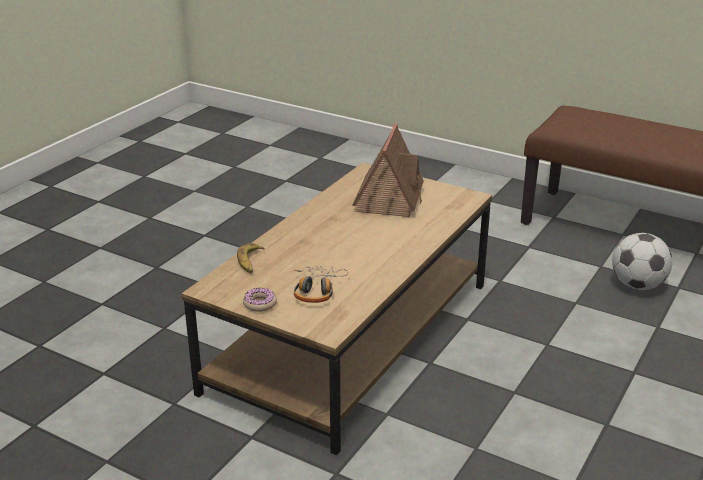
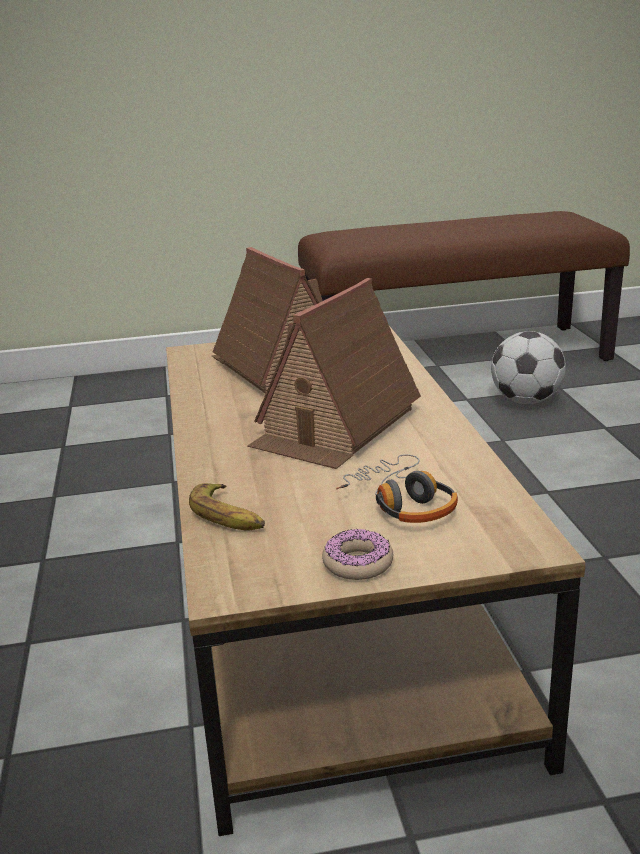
camera: 40 degrees left, 5 degrees down
(355, 242) = (334, 426): none -> toy house

